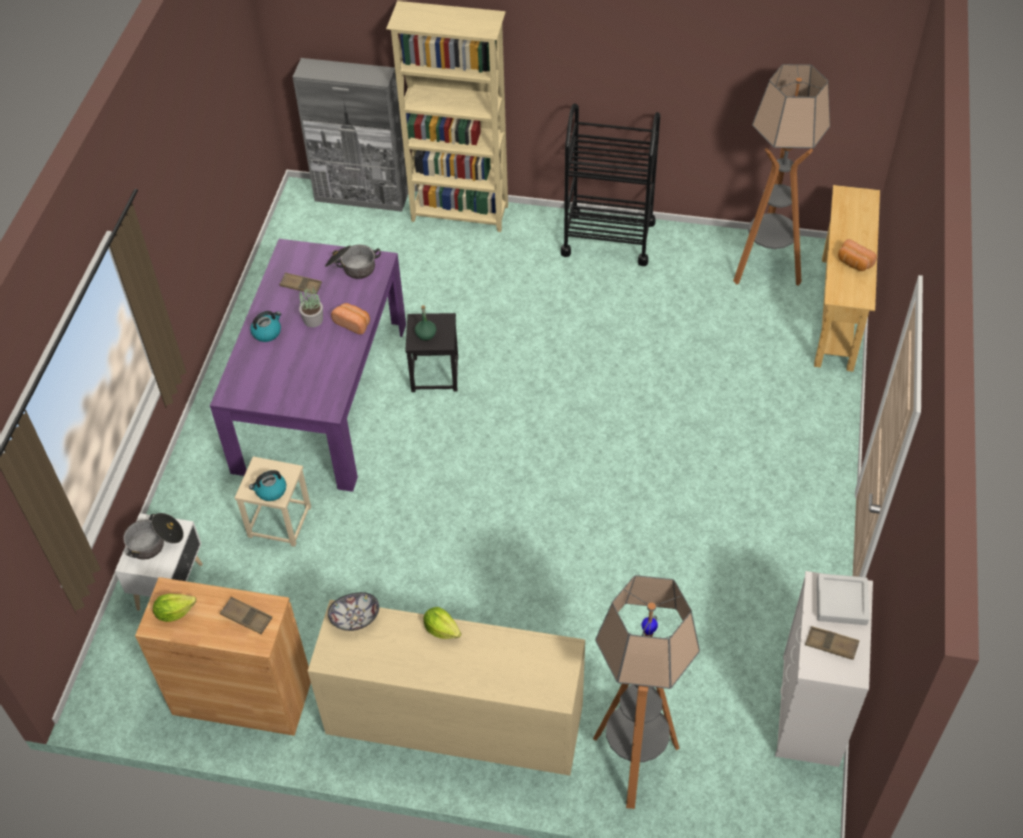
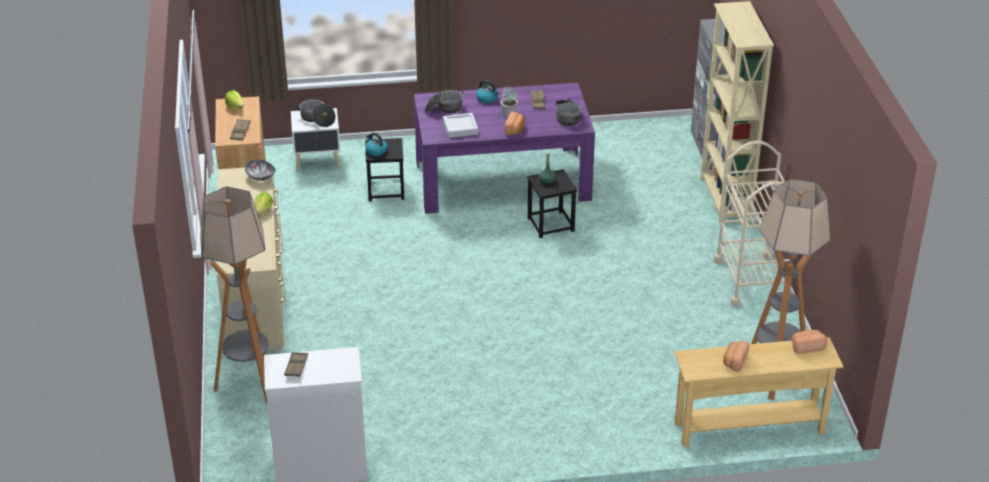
camera: 70 degrees right, 15 degrees down
(265, 381) = (444, 108): none -> cooking pot
(279, 522) = (385, 190): beige stool -> black stool
(608, 238) = (751, 280): black cart -> beige cart
(841, 602) = (336, 367): grey tray -> grey tray (460, 128)
(844, 205) = (806, 346): none -> bread

